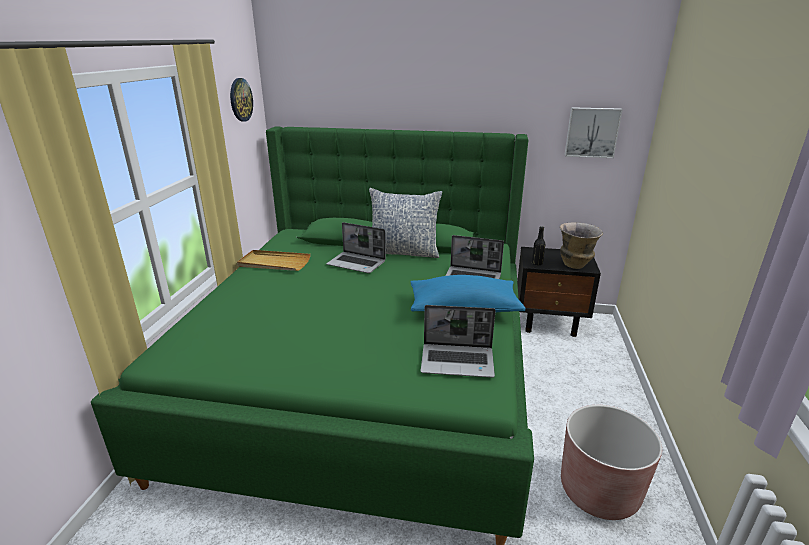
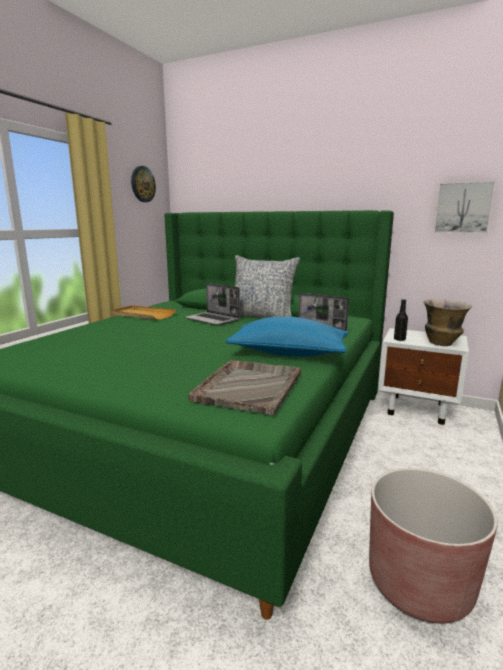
camera: 15 degrees right, 10 degrees down
(458, 361) = (249, 387): laptop -> grey tray
(550, 322) = (417, 409): black nightstand -> white nightstand

